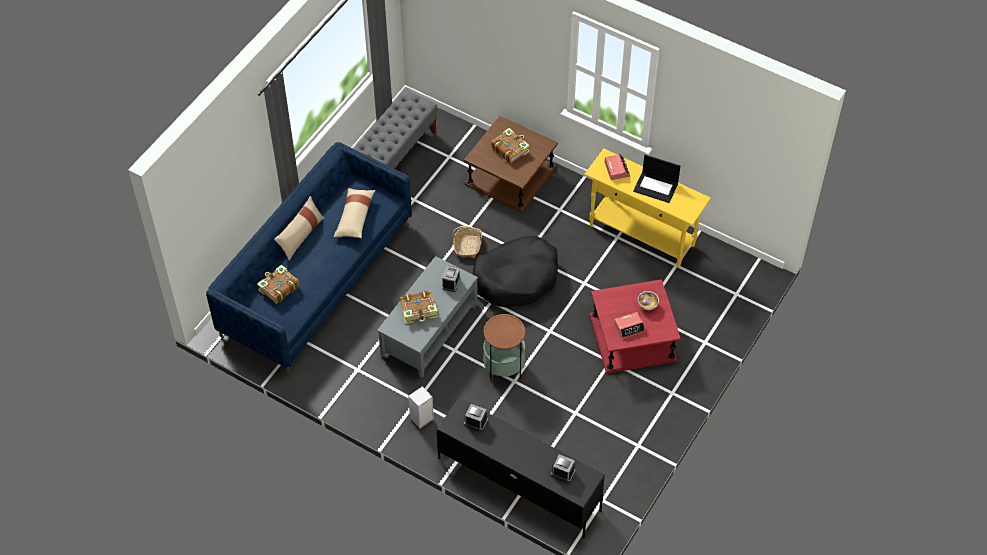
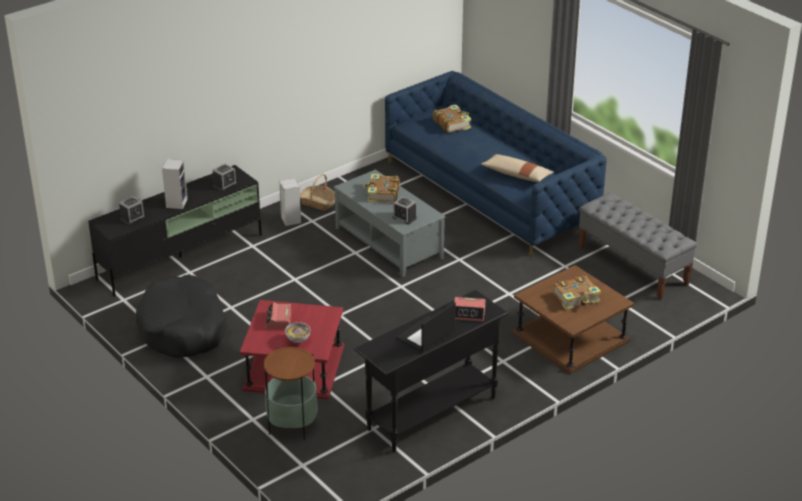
camera: 110 degrees right, 20 degrees down
(301, 236) = (509, 144): beige pillow -> none
(468, 246) = (483, 287): basket -> basket (318, 203)
(504, 367) = (315, 276): side table -> side table (292, 425)
(516, 278) = (421, 308): black dog bed -> black dog bed (183, 329)
(522, 448) = (176, 202): none -> speaker
(642, 236) = (431, 413): yellow console table -> black console table

